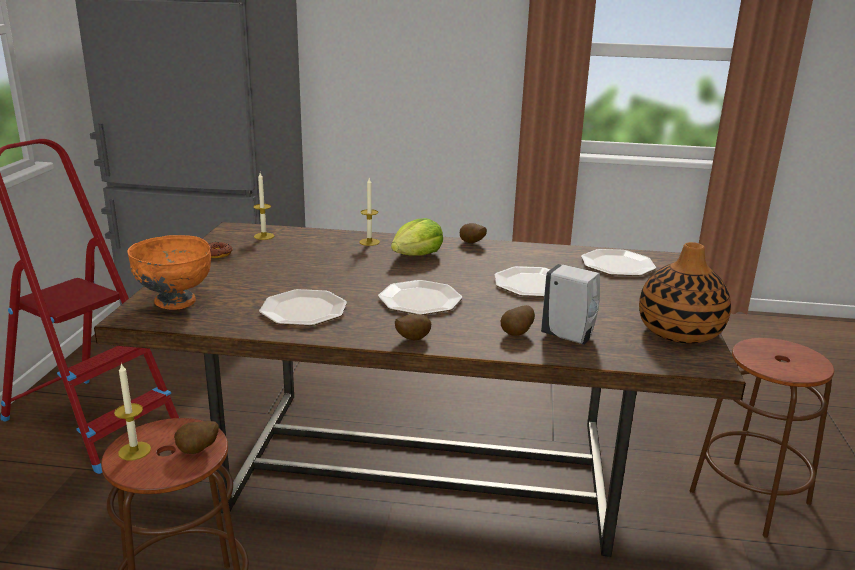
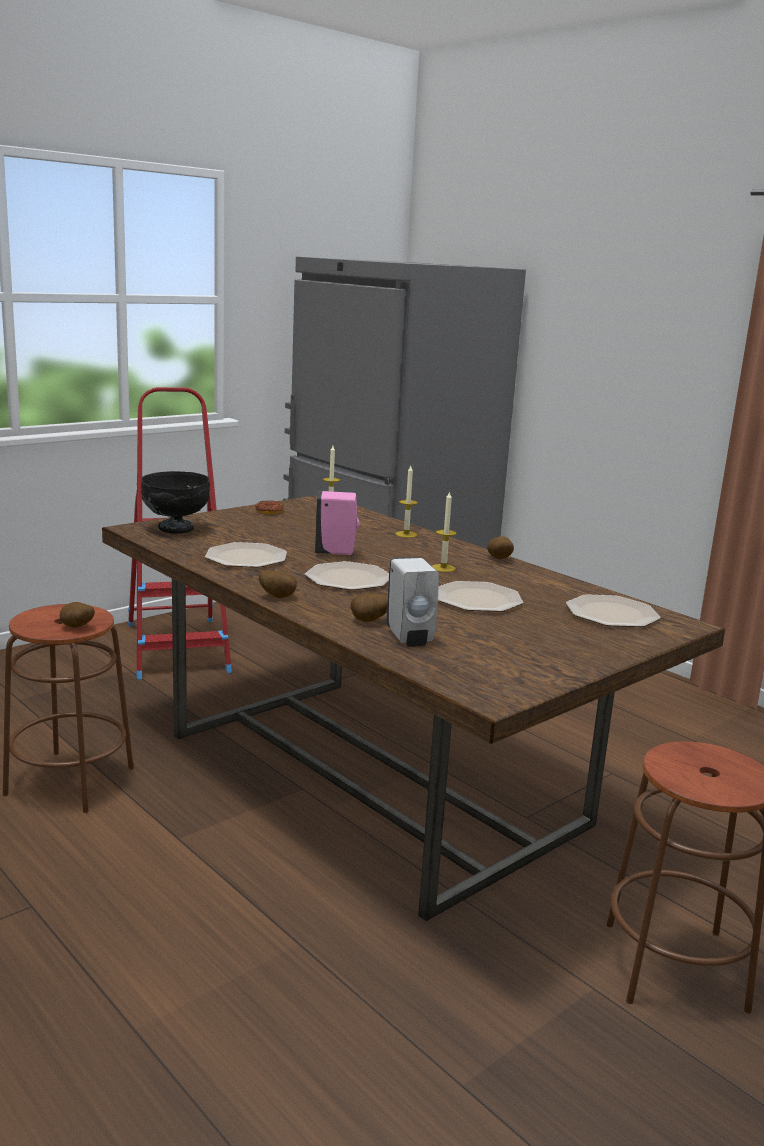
camera: 40 degrees right, 5 degrees down
(134, 451) = (46, 614): candle -> candle (443, 568)
(175, 302) = (175, 529): orange bowl -> black bowl
(361, 278) = (337, 553): none -> pink soap dispenser
(417, 255) = (424, 553): lettuce -> none
(679, 332) = (529, 672): vase -> none

